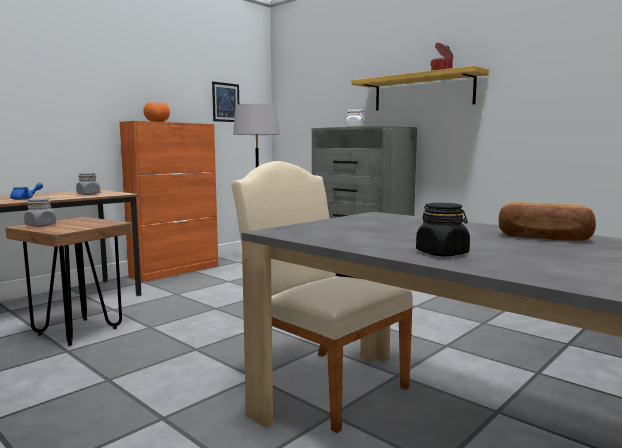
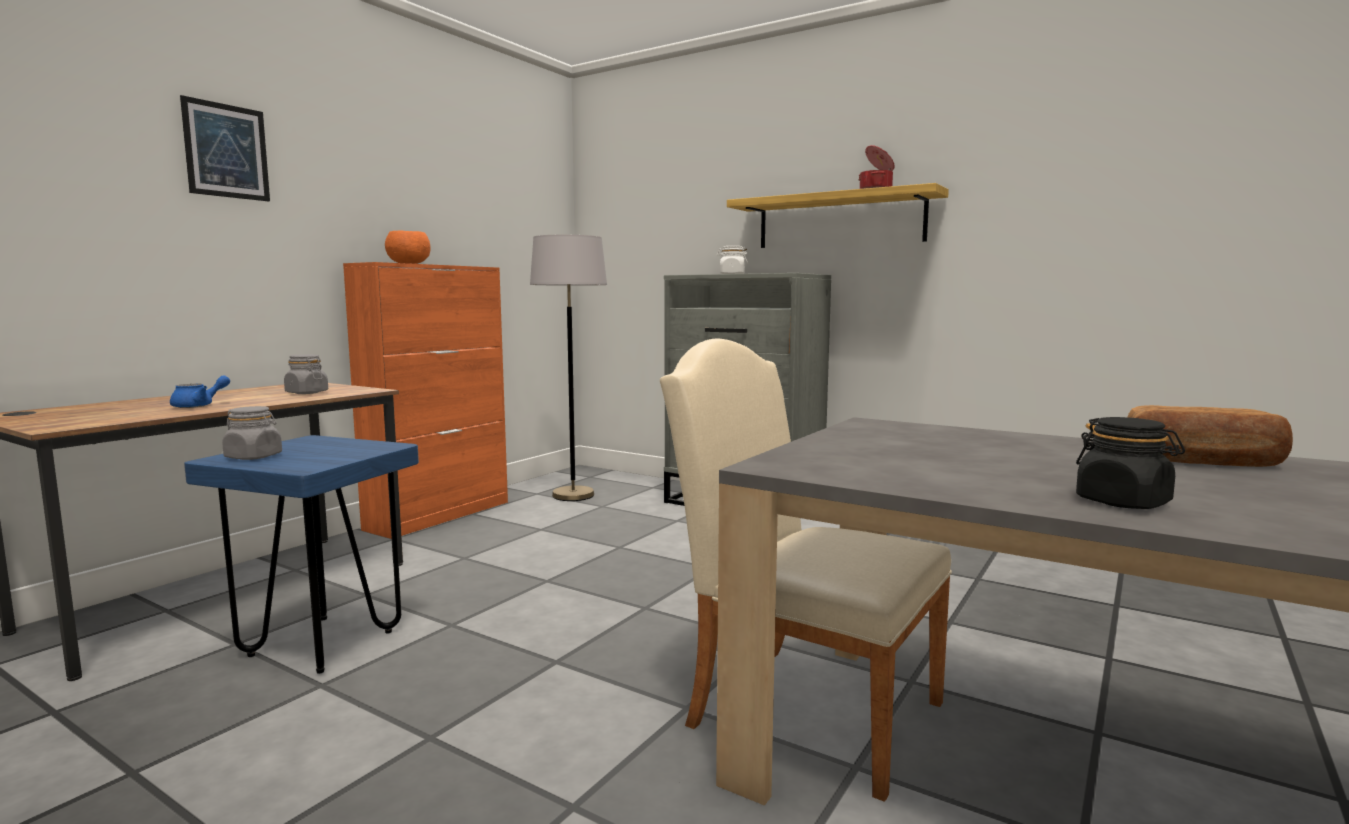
camera: 10 degrees left, 0 degrees up
(78, 331) = (322, 644): brown stool -> blue stool
(226, 102) = (508, 231): picture -> picture (226, 151)

